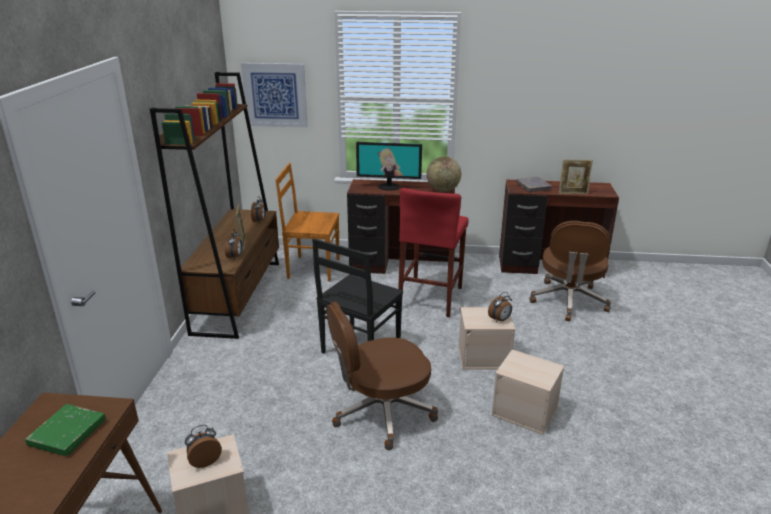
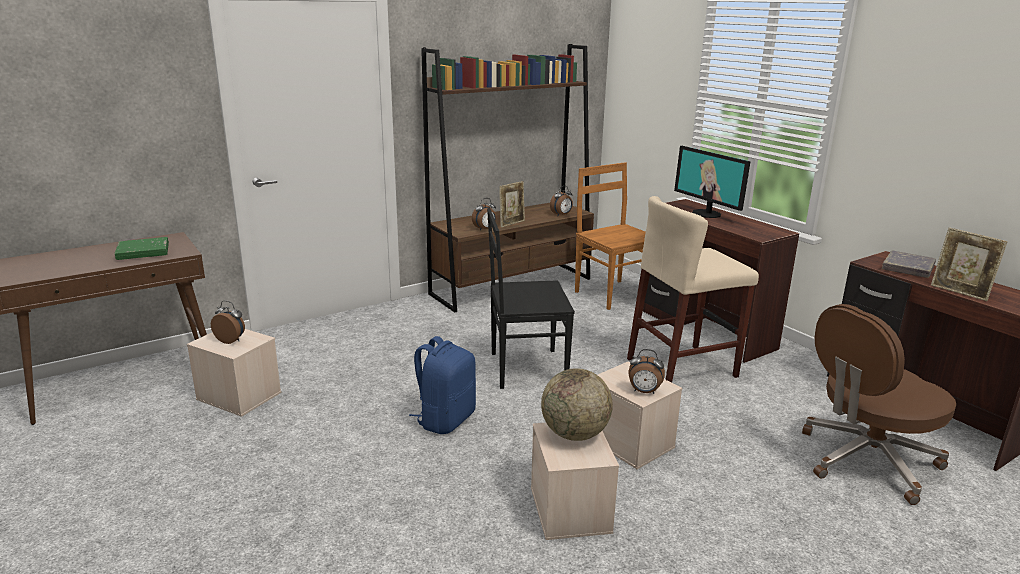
camera: 50 degrees right, 5 degrees down
(275, 95) = (641, 84): picture -> none
(381, 413) = (445, 419): brown office chair -> blue backpack
(430, 298) = (682, 367): red stool -> beige stool
(443, 190) = (763, 234): globe -> globe (575, 434)

